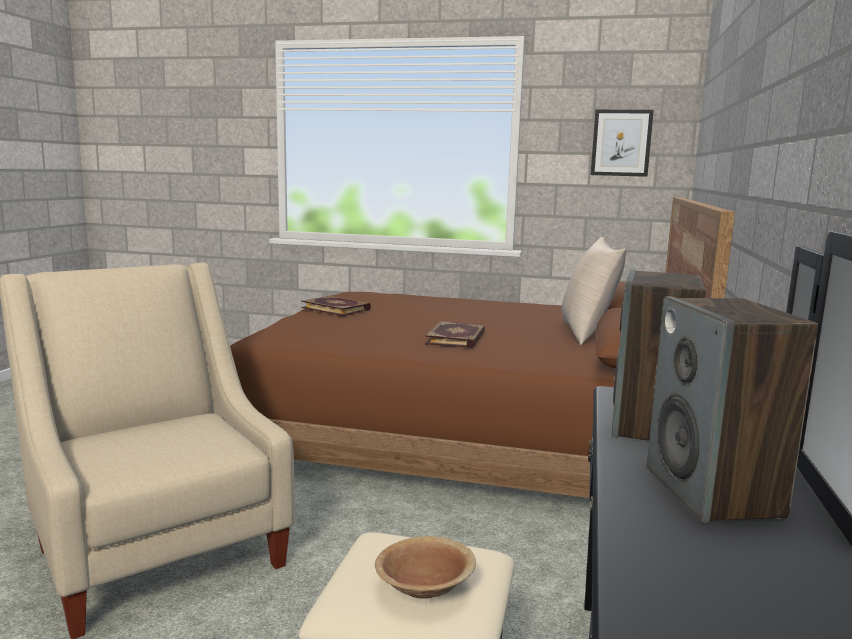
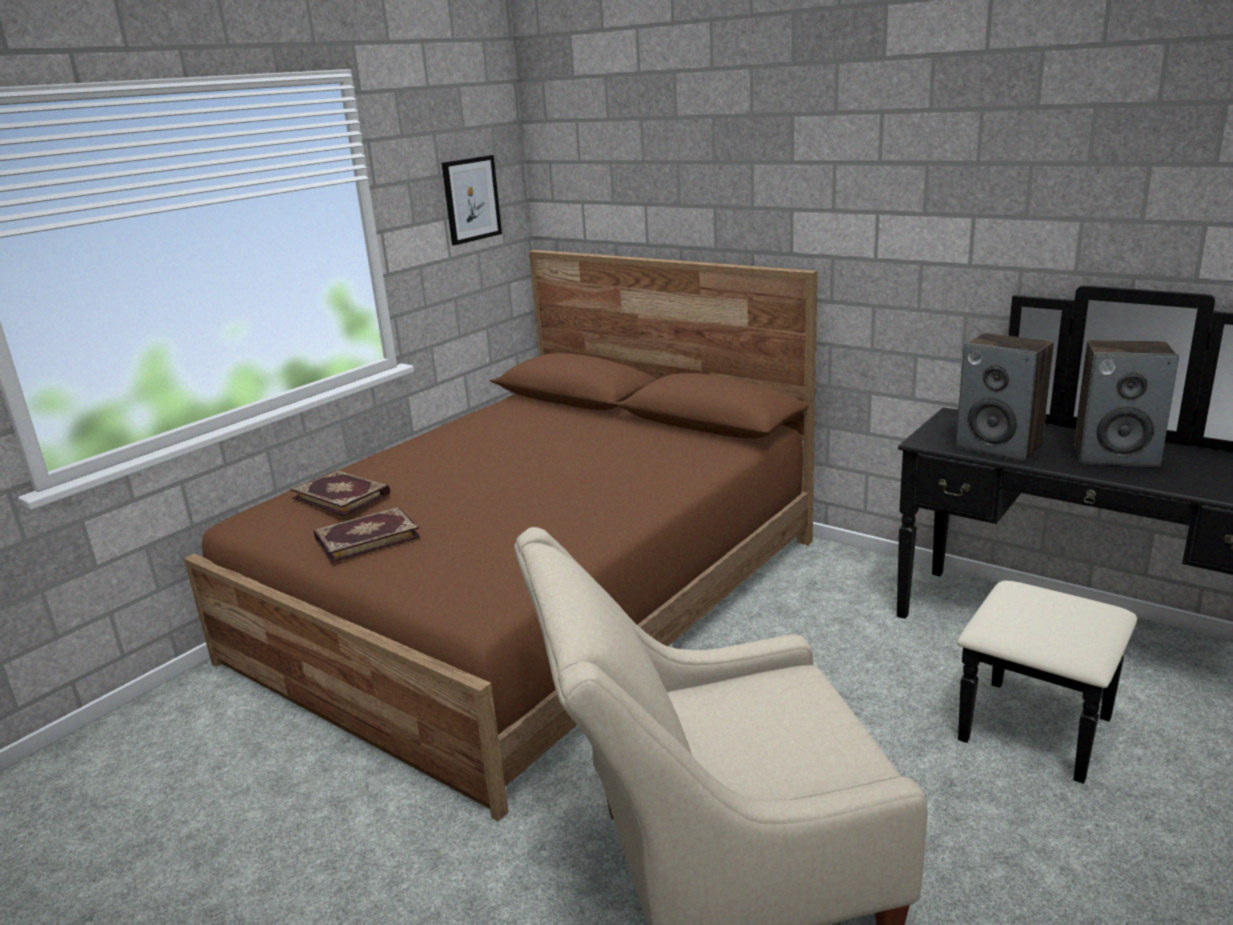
camera: 65 degrees left, 10 degrees up
(424, 587) = (1070, 613): brown bowl -> none
(457, 338) = (592, 485): book -> book (342, 495)
(588, 333) = (615, 424): beige pillow -> none

